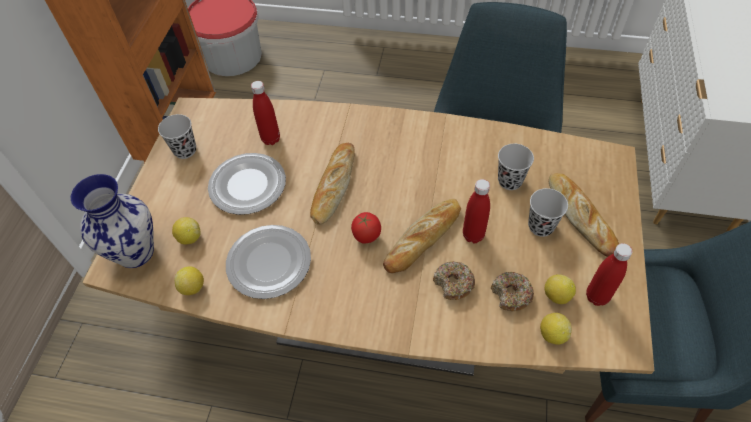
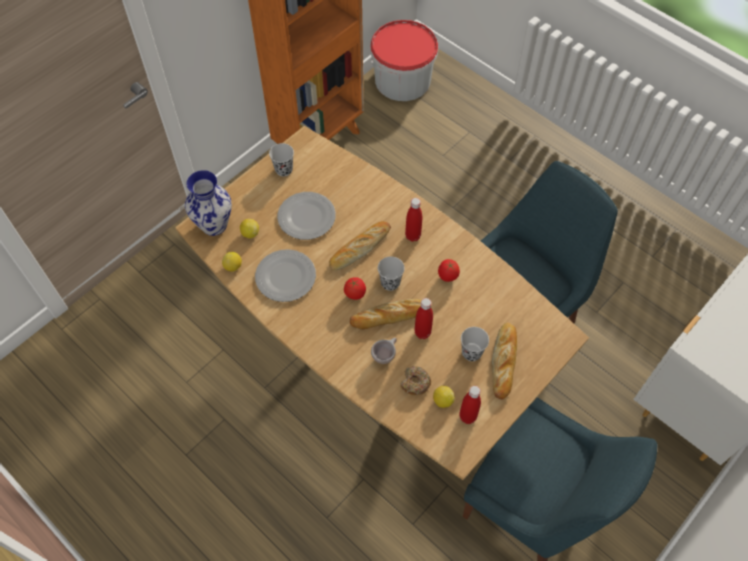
camera: 30 degrees right, 5 degrees up
(271, 139) = (343, 191): red bottle -> red bottle (413, 236)
(451, 165) = (447, 277): none -> tomato
(453, 284) = (385, 355): donut -> beige cup
(510, 181) = (477, 311): black cup -> black cup (390, 283)
(552, 334) = (420, 420): lemon -> none

